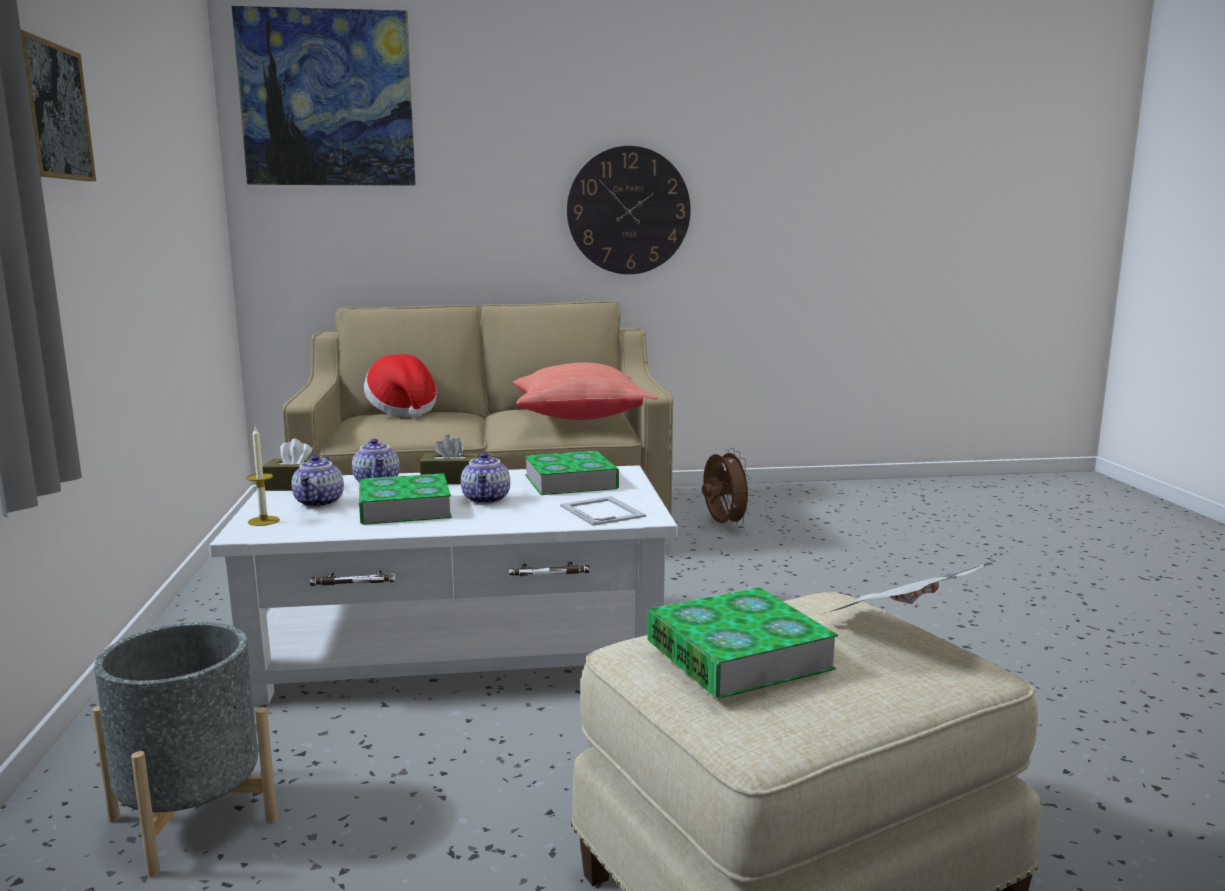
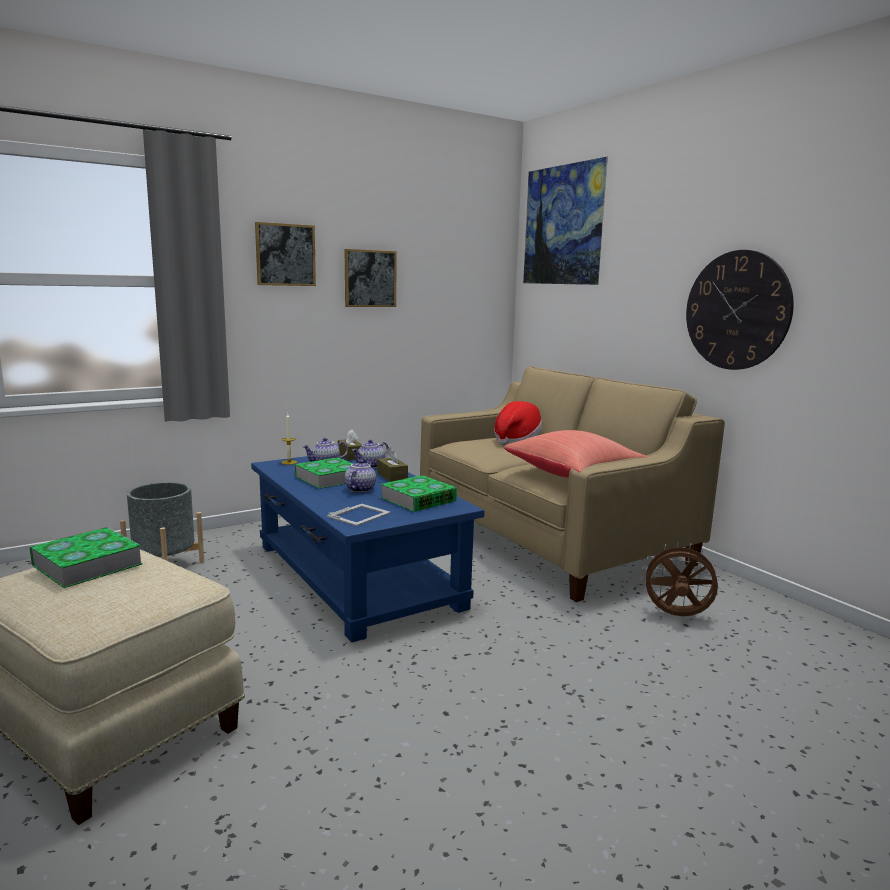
camera: 65 degrees right, 0 degrees up
(131, 169) = (370, 278): none -> picture
(462, 647) = (356, 575): white coffee table -> blue coffee table
(487, 499) = (359, 489): teapot -> teapot turned 135 degrees clockwise
(723, 525) = (676, 616): brown fan -> brown fan turned 120 degrees counterclockwise
(899, 629) = (130, 603): newspaper -> none

